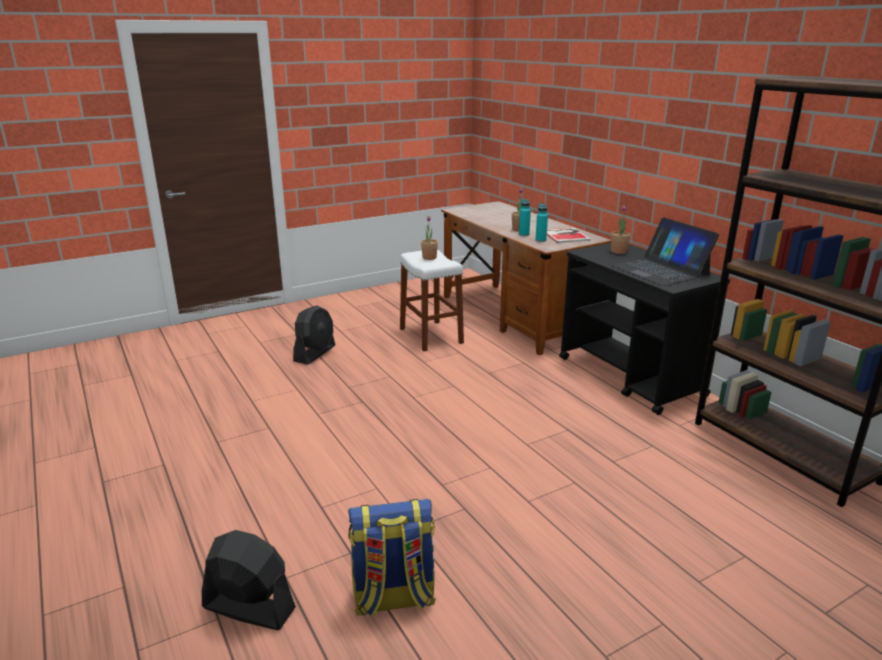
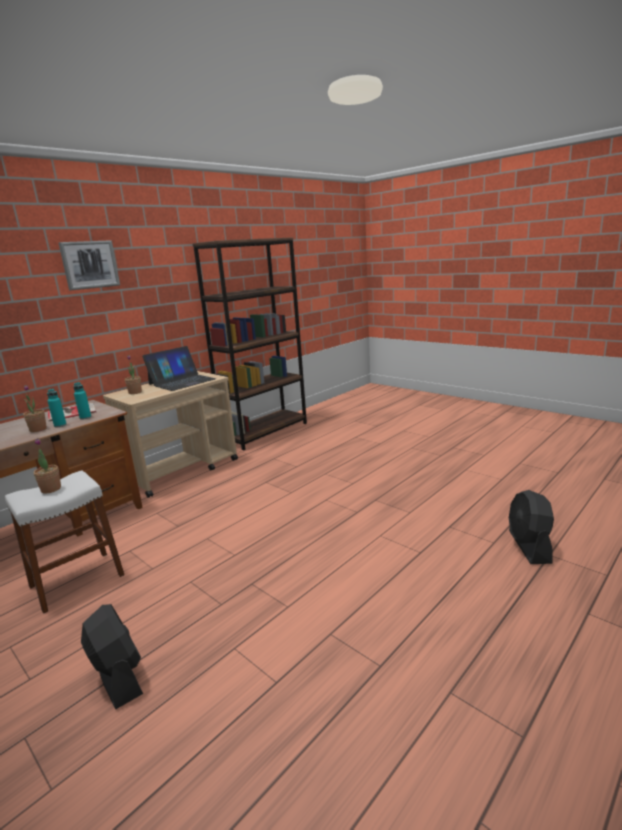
camera: 105 degrees left, 5 degrees down
(315, 353) = (118, 675): black fan -> black fan turned 45 degrees clockwise
(393, 598) = (466, 504): backpack -> none
(630, 377) = (183, 470): black cart -> beige cart
(659, 89) = (90, 265): none -> picture

